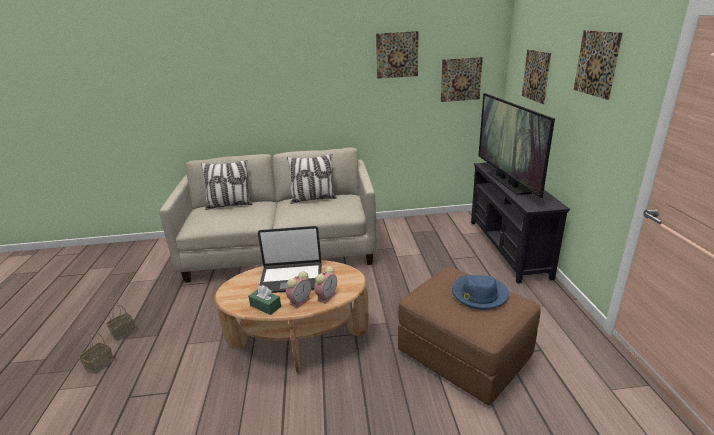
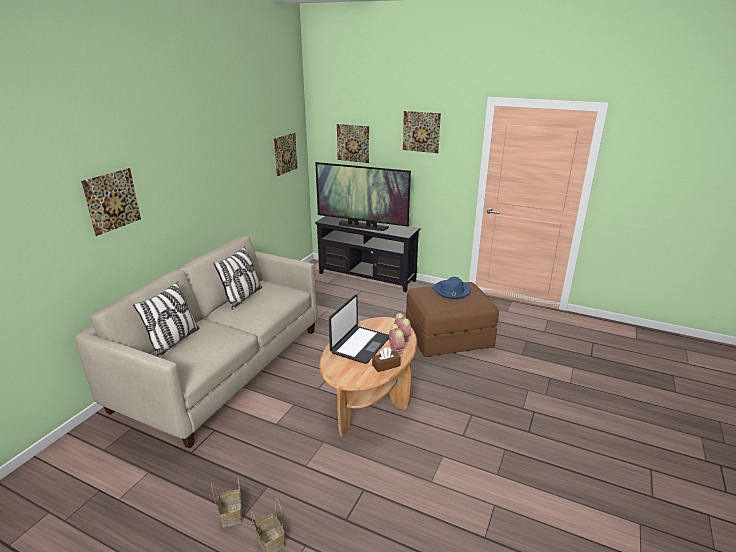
camera: 60 degrees left, 0 degrees up
(265, 306) = (386, 365): green tissue box -> brown tissue box
(397, 55) = (246, 139): picture -> picture (112, 201)

